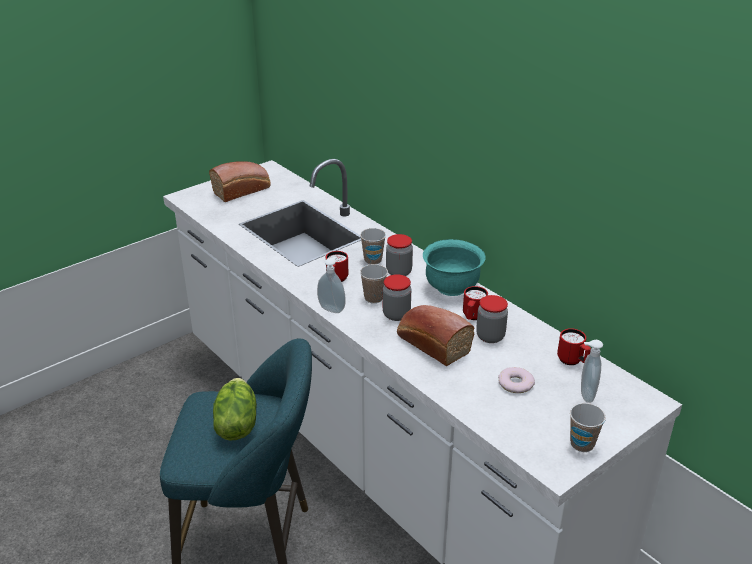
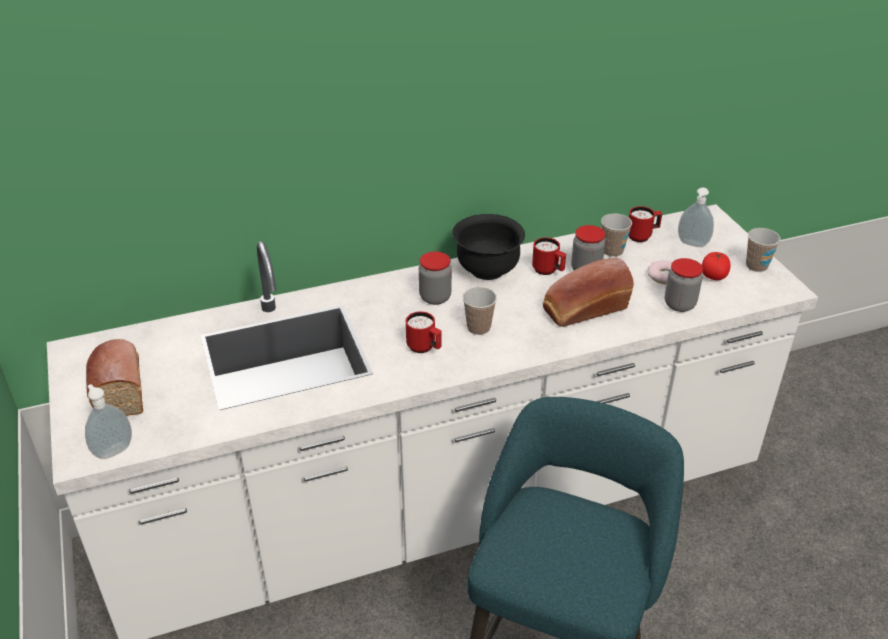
camera: 70 degrees left, 5 degrees up
(236, 424) = (565, 537): lettuce -> none
(332, 308) = (484, 363): soap dispenser -> soap dispenser (113, 450)
(373, 260) = (397, 310): cup -> cup (612, 251)
(396, 314) = (520, 319): jar -> jar (679, 304)
(452, 288) = (487, 270): turquoise bowl -> black bowl
(539, 415) = (713, 276): none -> tomato

